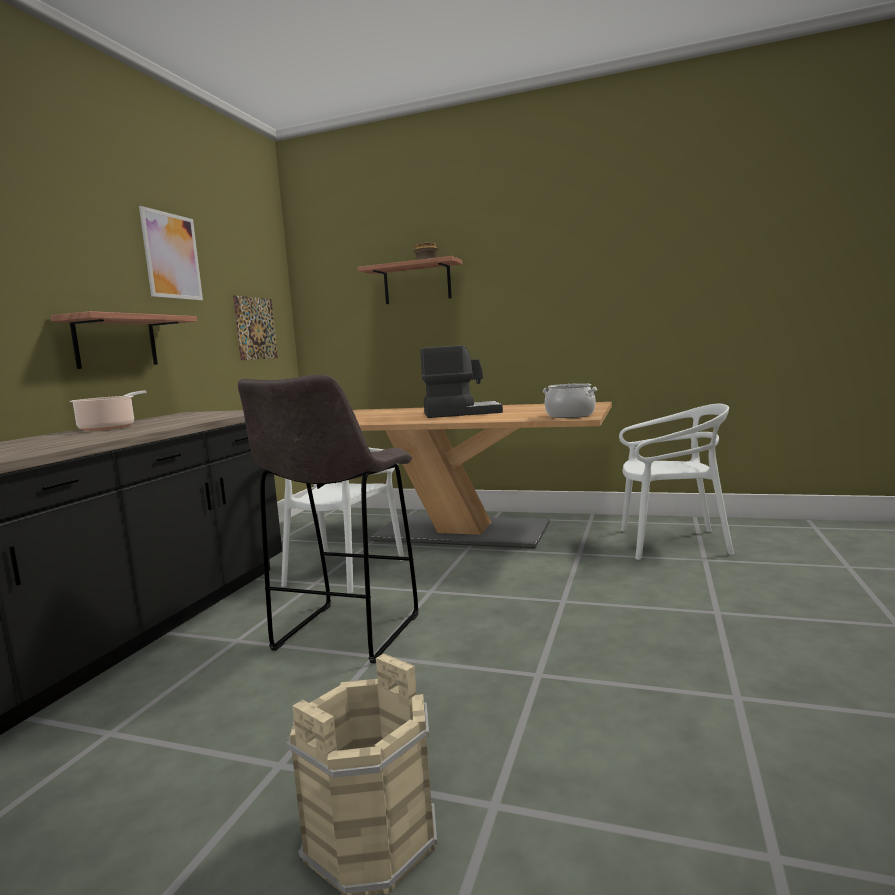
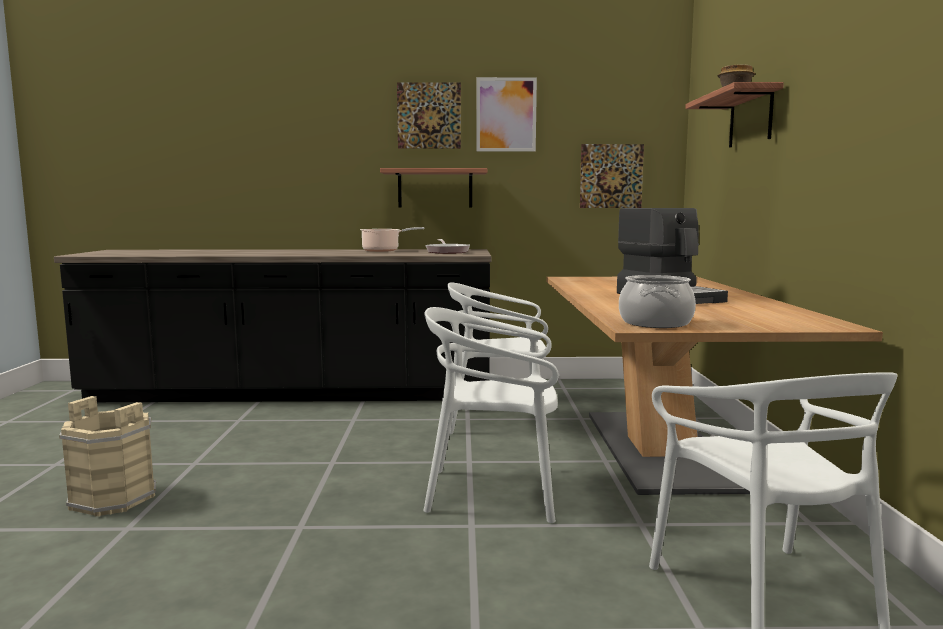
camera: 70 degrees right, 0 degrees up
(95, 245) = (429, 115): none -> picture
(194, 416) = (447, 252): none -> frying pan
(345, 634) = (368, 447): grey stool -> none
(505, 588) = (493, 492): none -> white chair

